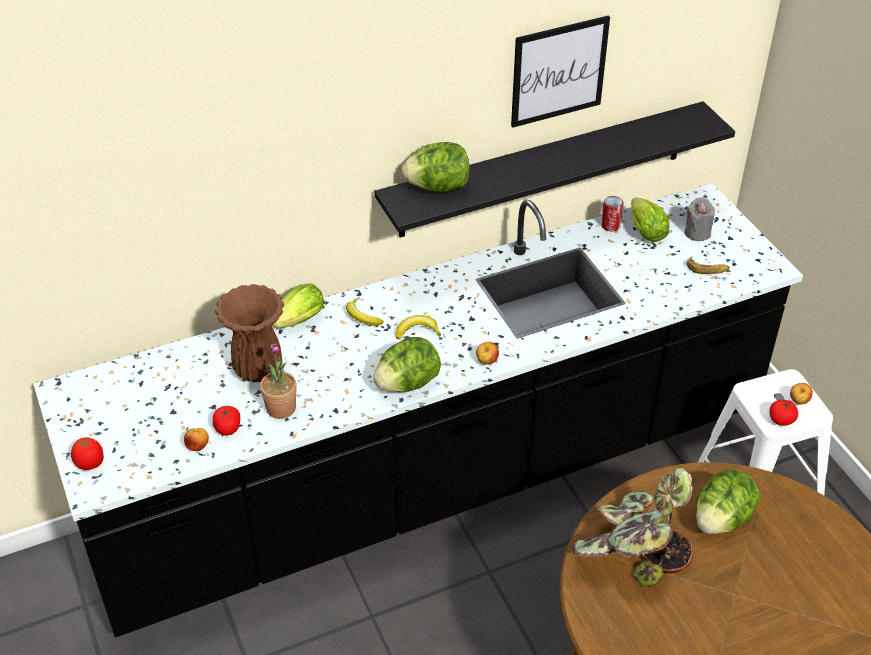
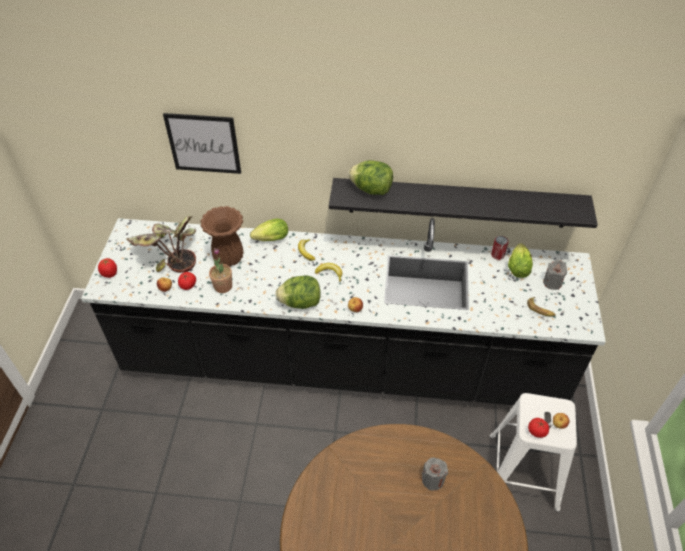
camera: 30 degrees right, 5 degrees up
(558, 71) = (475, 141): picture -> picture (203, 143)
(631, 553) = (359, 471): potted plant -> potted plant (168, 255)
(722, 519) = (432, 479): lettuce -> grey candle

